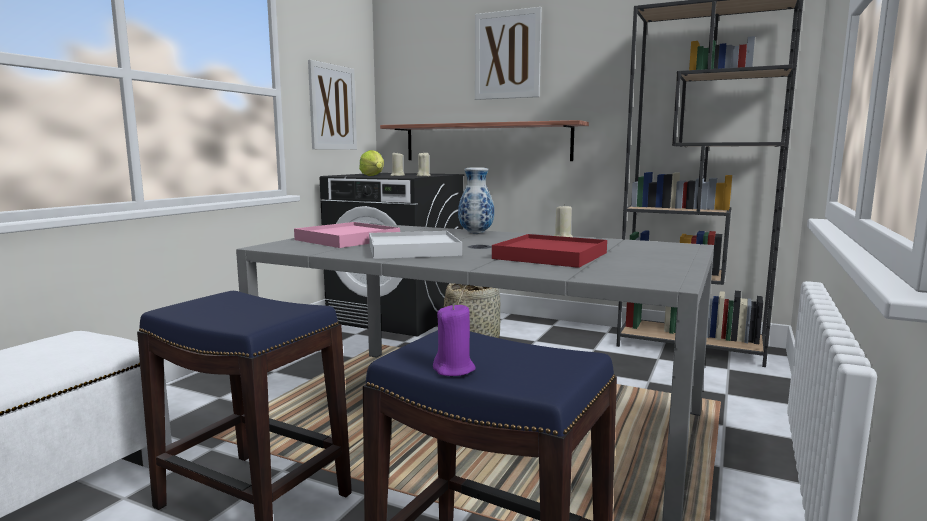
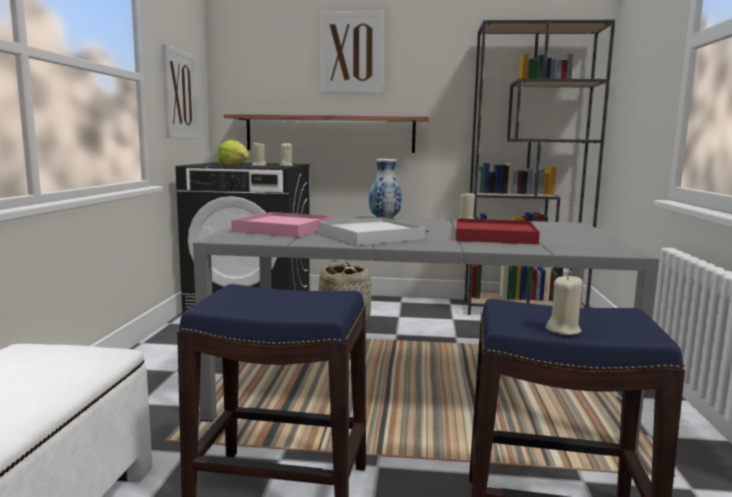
camera: 20 degrees left, 0 degrees up
(454, 369) = (563, 330): purple candle -> beige candle

